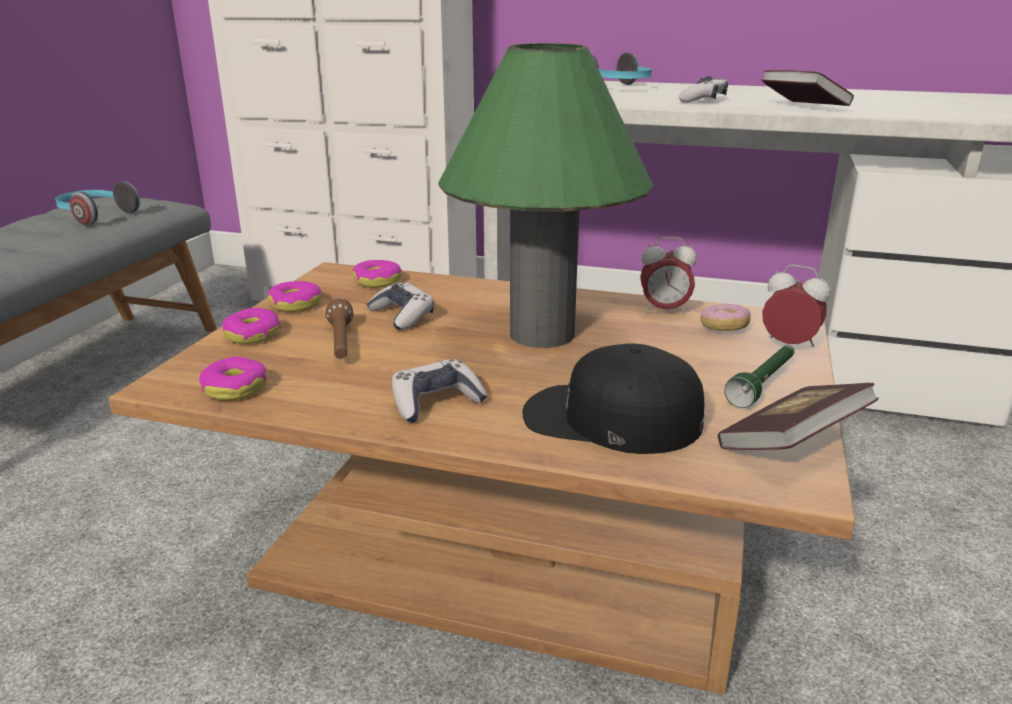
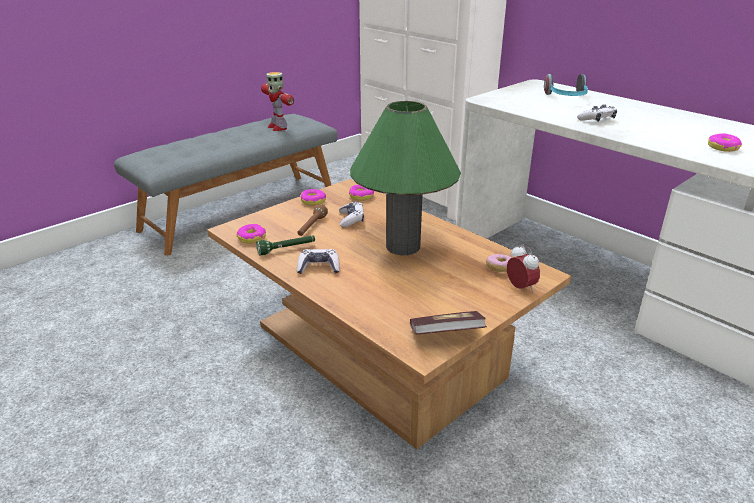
camera: 30 degrees right, 5 degrees up
(95, 216) = (278, 127): headphones -> toy robot
(252, 335) = (281, 213): donut -> donut (723, 147)
(610, 418) = (381, 297): black cap -> none
(664, 310) = (481, 250): alarm clock -> none
(763, 384) = (474, 304): green flashlight -> green flashlight (287, 249)
(803, 107) = (650, 138): book -> none

